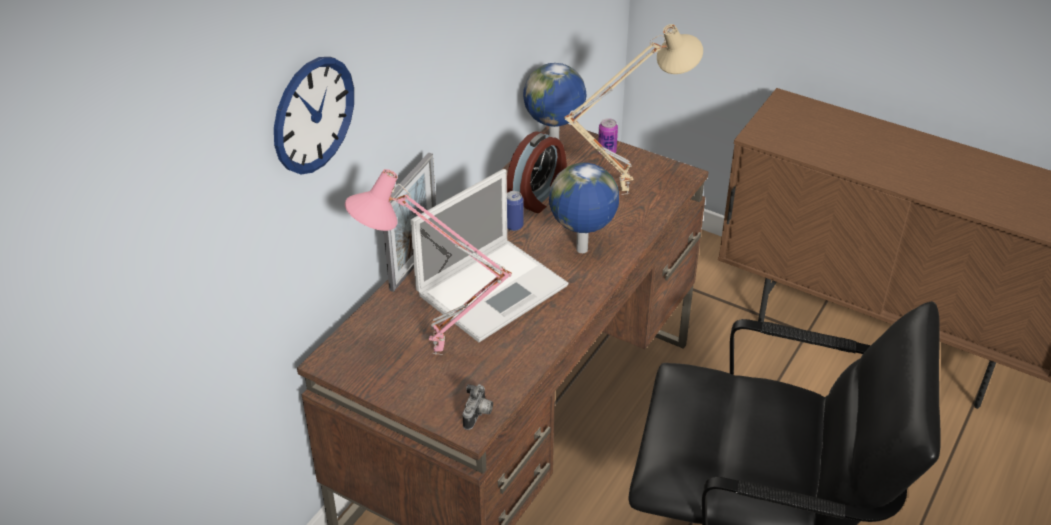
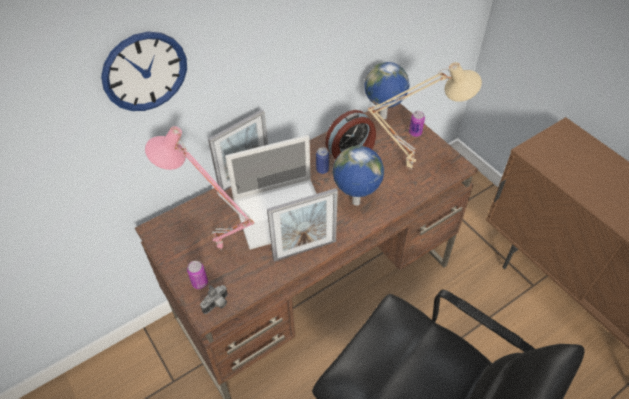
camera: 25 degrees right, 10 degrees up
(437, 399) = (200, 283): none -> can
(551, 321) = (304, 250): none -> picture frame

